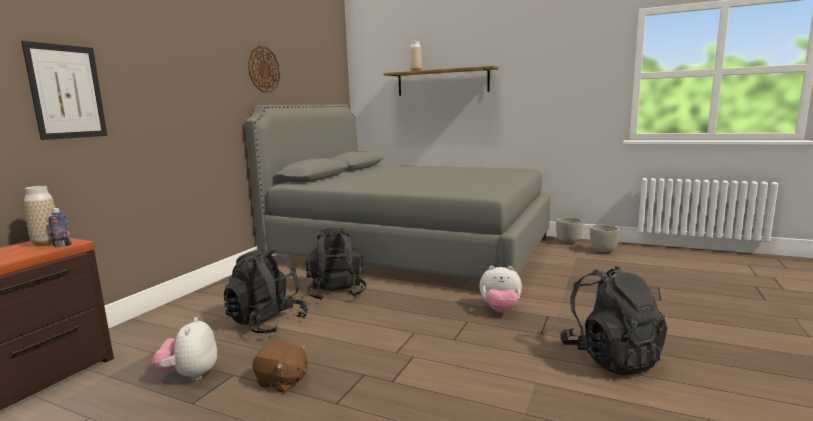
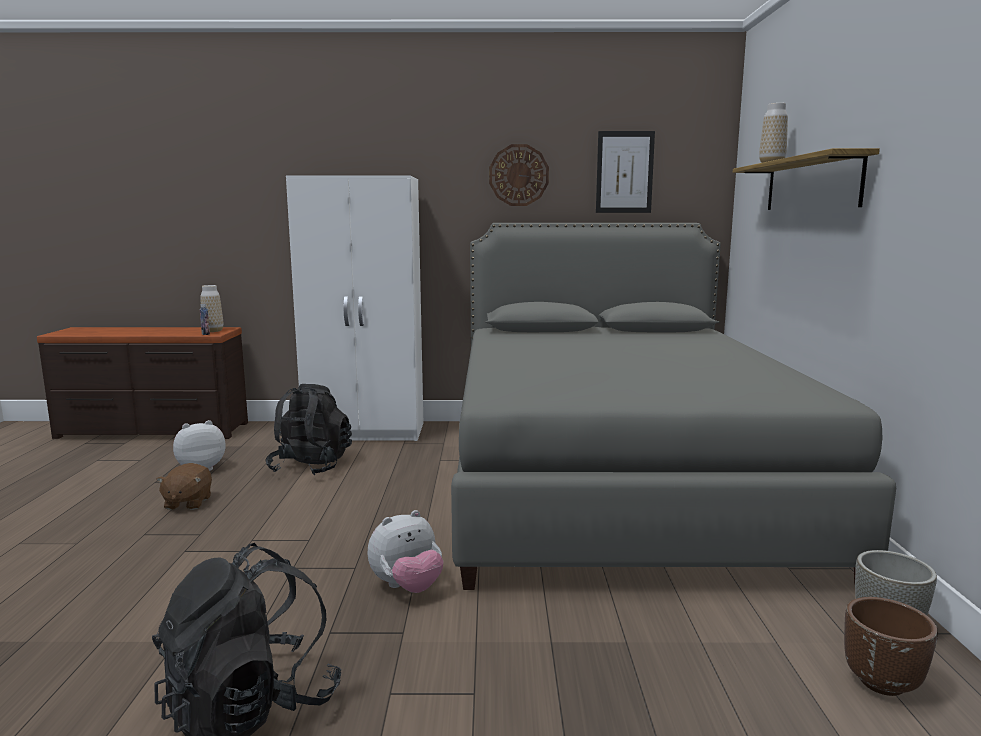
camera: 65 degrees right, 0 degrees up
(67, 92) = (269, 210): picture -> picture (624, 172)
(217, 296) = (366, 432): none -> white wardrobe
(337, 292) = (410, 475): black backpack -> none
(500, 310) = (407, 587): plush toy -> plush toy turned 105 degrees counterclockwise
(603, 252) = (882, 683): grey planter -> brown planter

